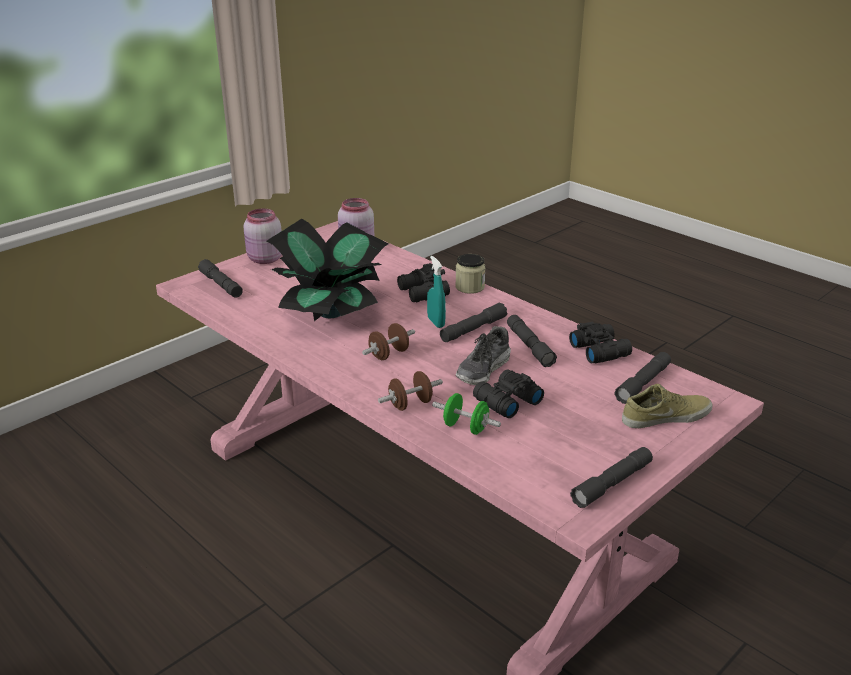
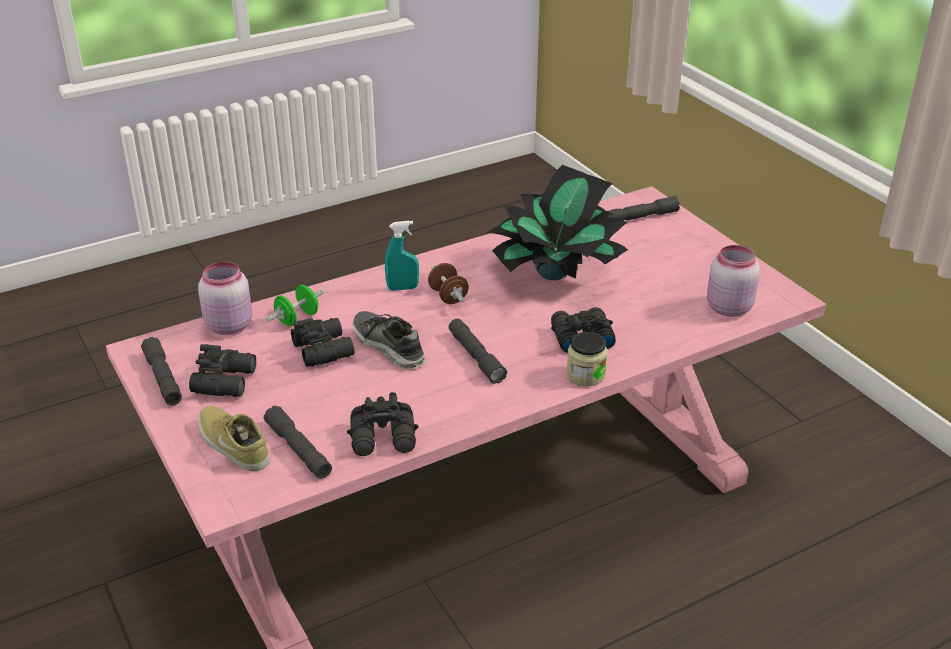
camera: 105 degrees right, 5 degrees up
(264, 259) = (702, 244): pink jar -> pink jar (228, 325)
(410, 404) = (352, 296): brown dumbbell -> none
(436, 322) = (503, 335): turquoise spray bottle -> turquoise spray bottle (402, 288)
(529, 346) = (419, 388): grey flashlight -> none
(587, 443) = (226, 380): none -> black binoculars
(665, 416) = (232, 445): beige shoe -> beige shoe turned 135 degrees clockwise

